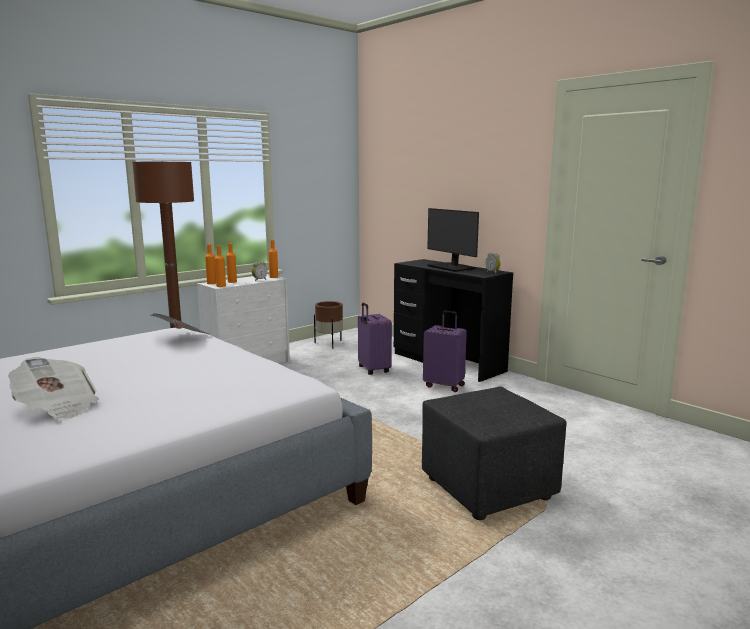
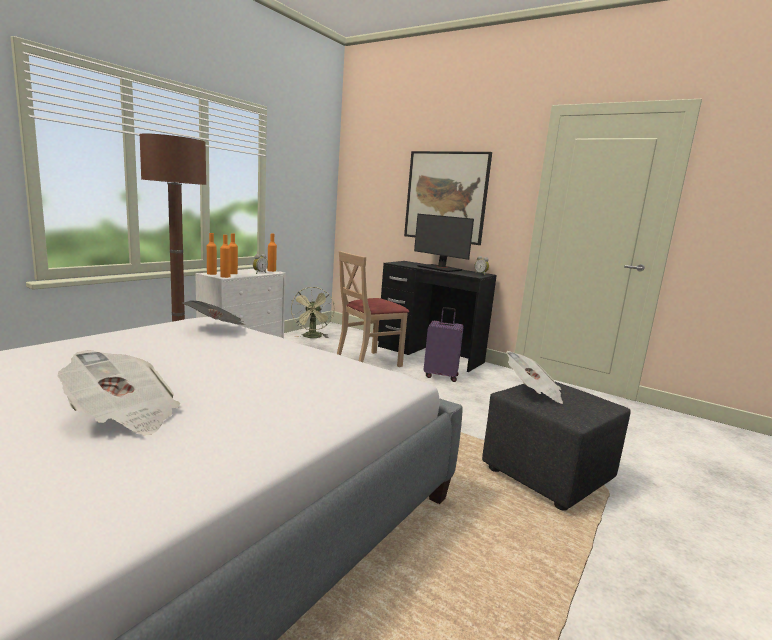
camera: 15 degrees left, 0 degrees up
(329, 344) = (312, 337): brown planter -> green fan
(373, 370) = (368, 362): purple suitcase -> beige chair
(460, 187) = (446, 197): none -> picture
(467, 401) = (533, 392): none -> newspaper

